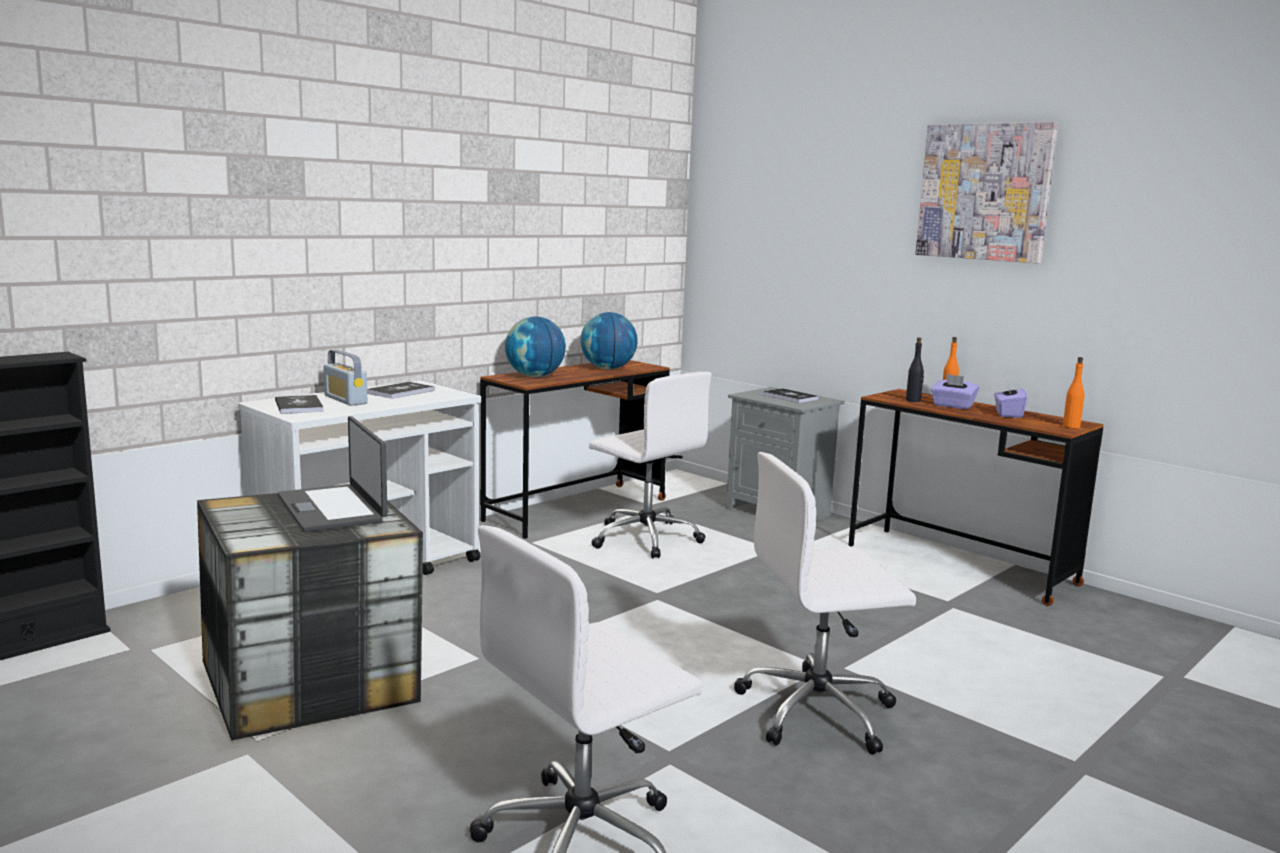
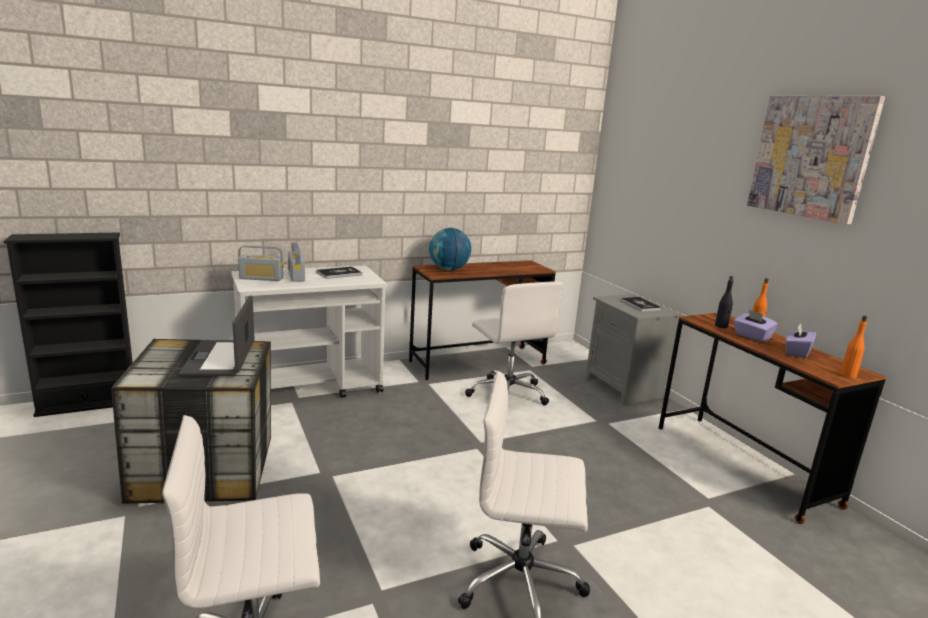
camera: 20 degrees right, 5 degrees up
(298, 406) = (261, 278): book -> radio
(608, 369) = (508, 268): globe -> none

